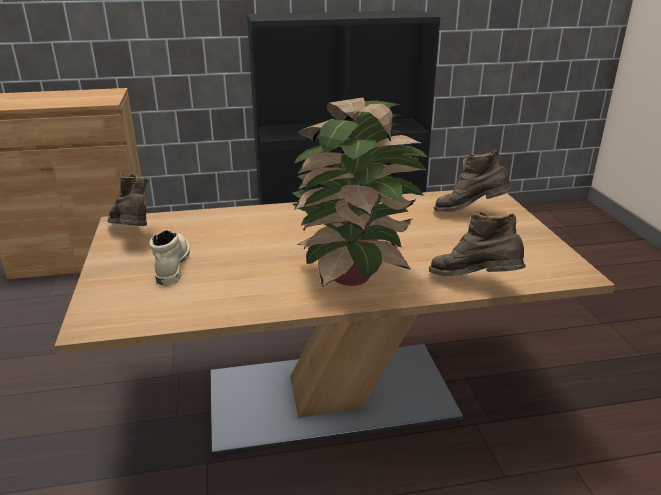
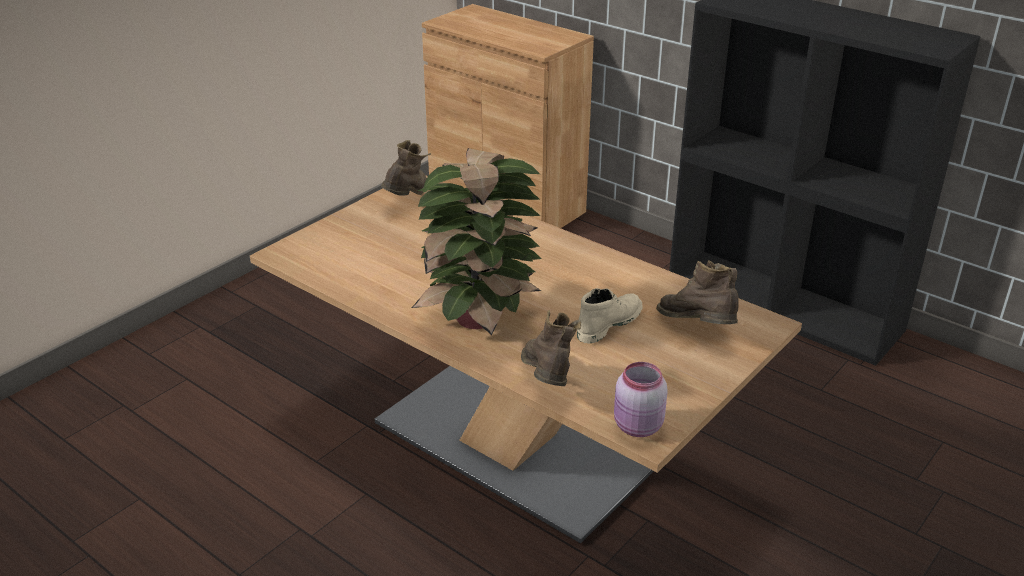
camera: 50 degrees right, 5 degrees up
(171, 265) = (387, 238): beige boot -> beige boot (608, 324)
(564, 274) = (637, 427): none -> pink jar

